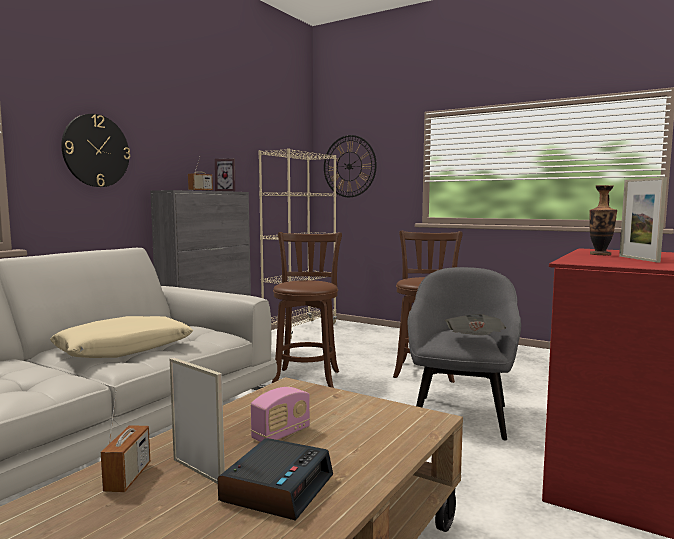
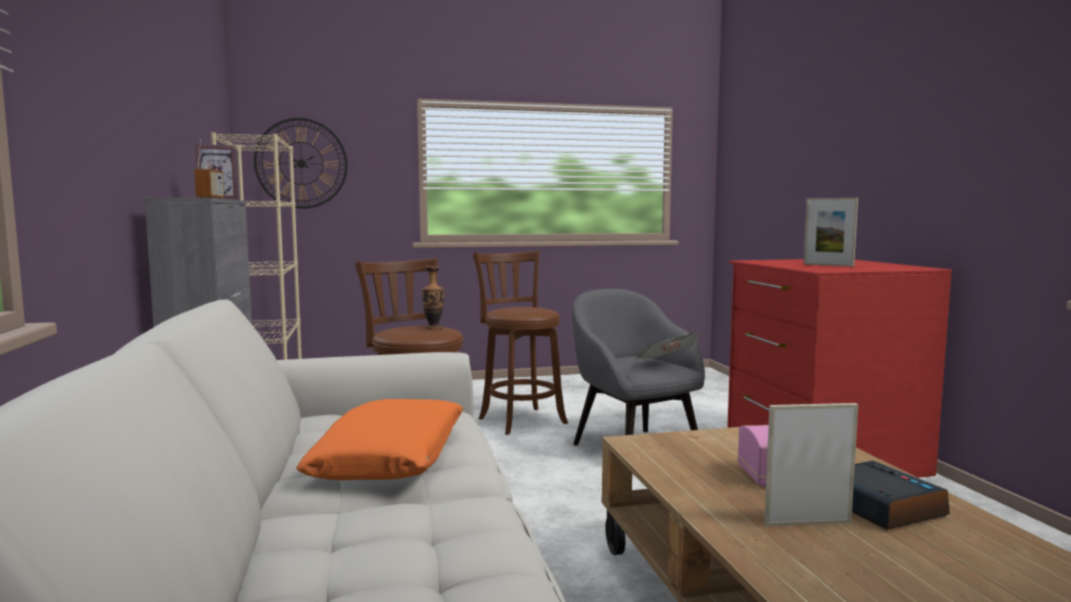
camera: 45 degrees left, 0 degrees up
(96, 151) = (87, 120): wall clock -> none
(124, 349) = (391, 458): beige pillow -> orange pillow
(128, 477) = (787, 553): radio -> none
(600, 254) = (785, 264): vase -> vase (433, 328)

